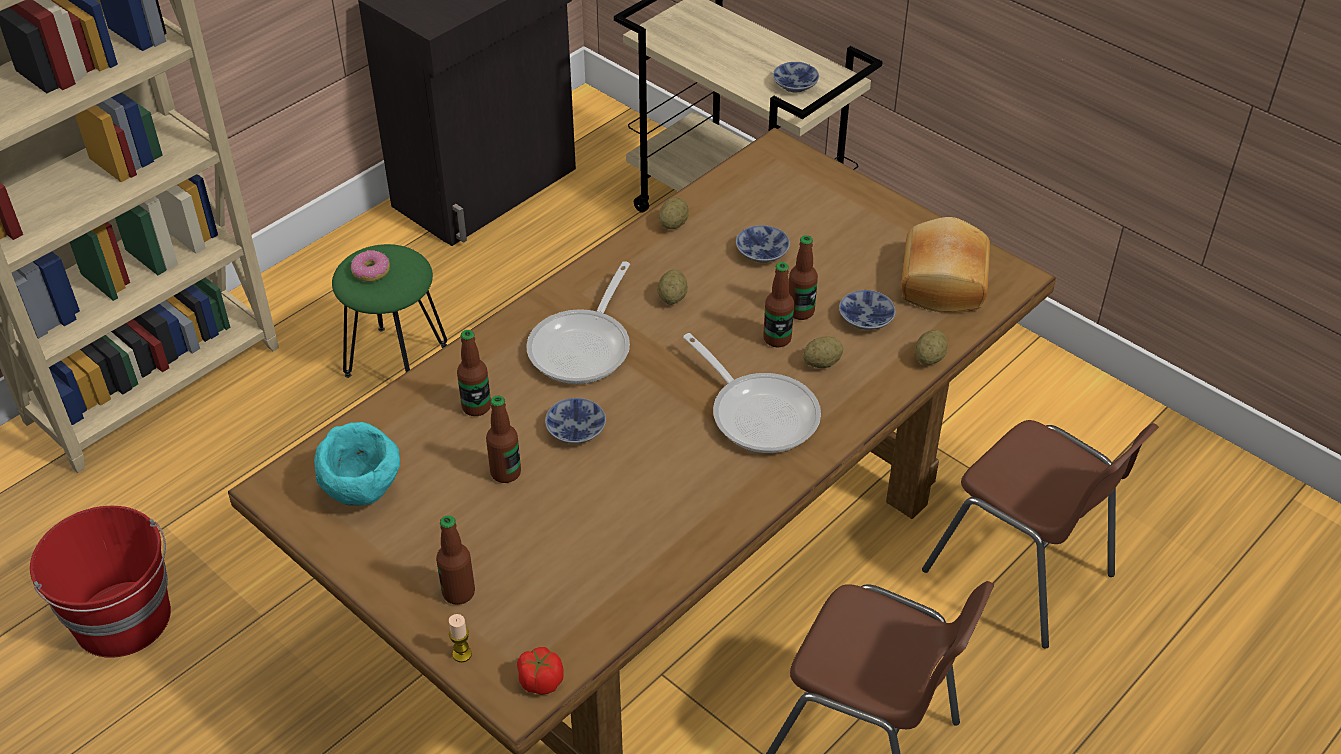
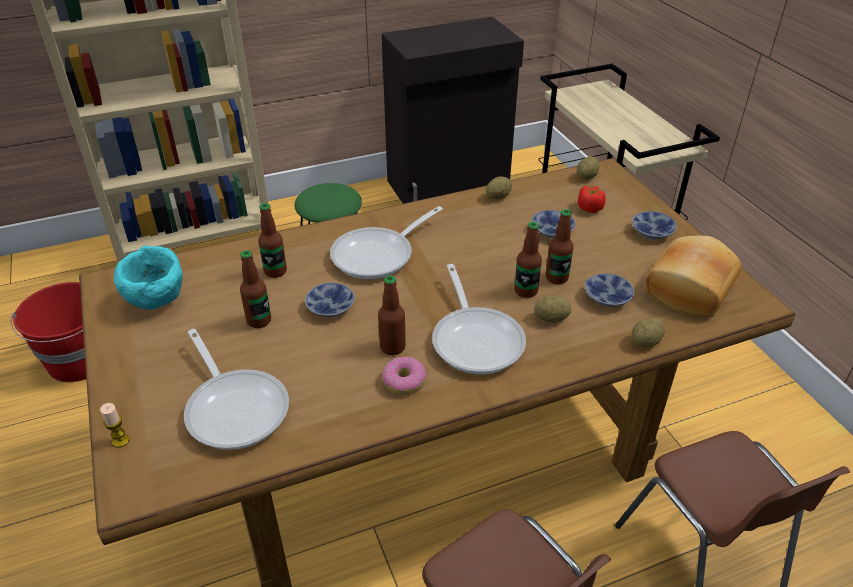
camera: 25 degrees right, 5 degrees down
(371, 271) = (321, 195): donut -> donut (404, 381)
(458, 593) = (157, 393): bottle -> bottle (392, 347)
(540, 681) = (157, 486): tomato -> tomato (589, 208)
(557, 576) = (235, 407): none -> frying pan
(672, 298) = (465, 242): potato -> potato (587, 177)
(794, 84) = (648, 141): bowl -> bowl (651, 231)

